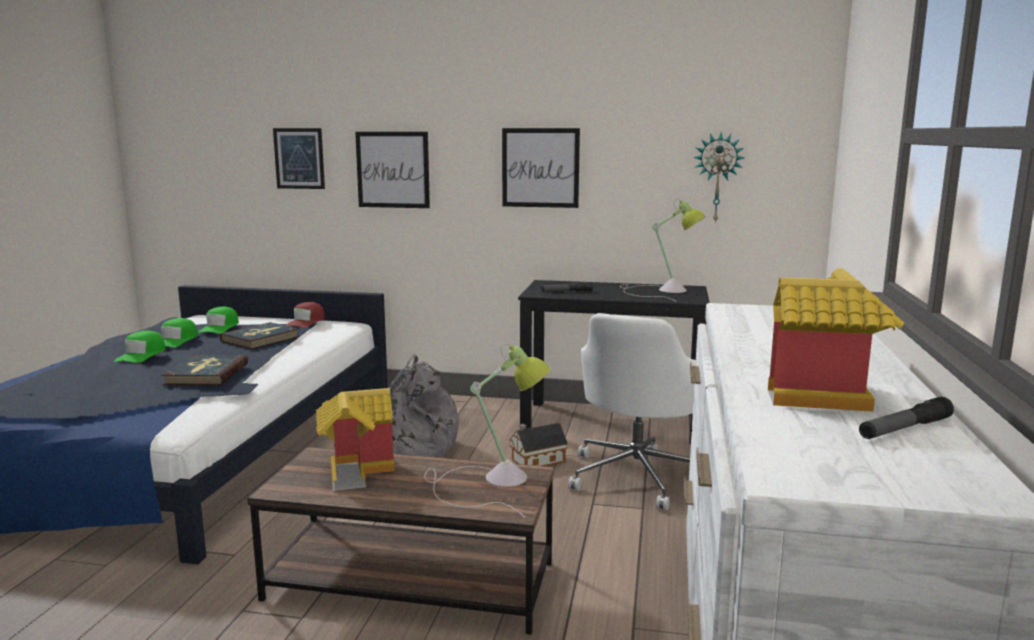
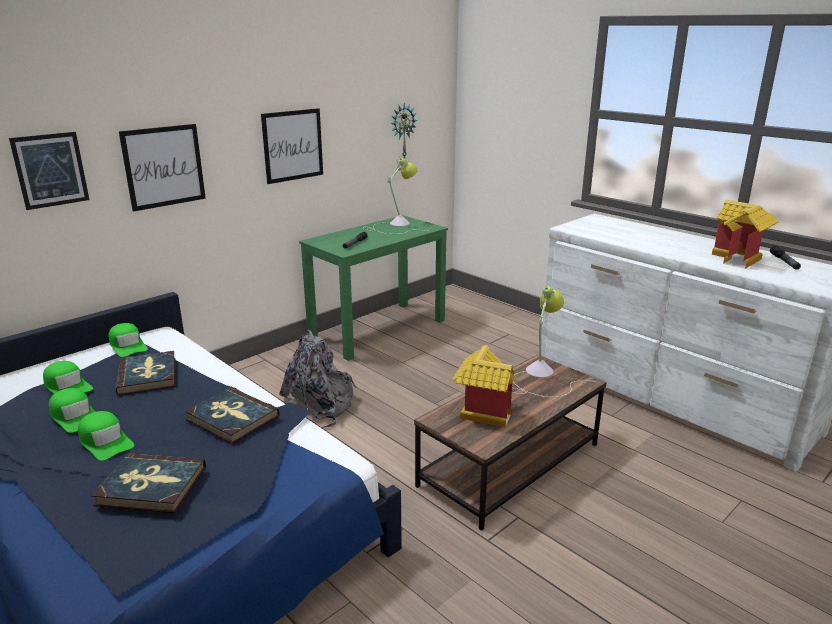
camera: 55 degrees left, 10 degrees up
(83, 381) = (151, 486): none -> book
(306, 322) = (128, 345): red cap -> green cap
(536, 460) = (401, 372): toy house -> none
(612, 421) = (378, 329): black desk -> green desk
(638, 475) = (460, 351): white office chair -> none

